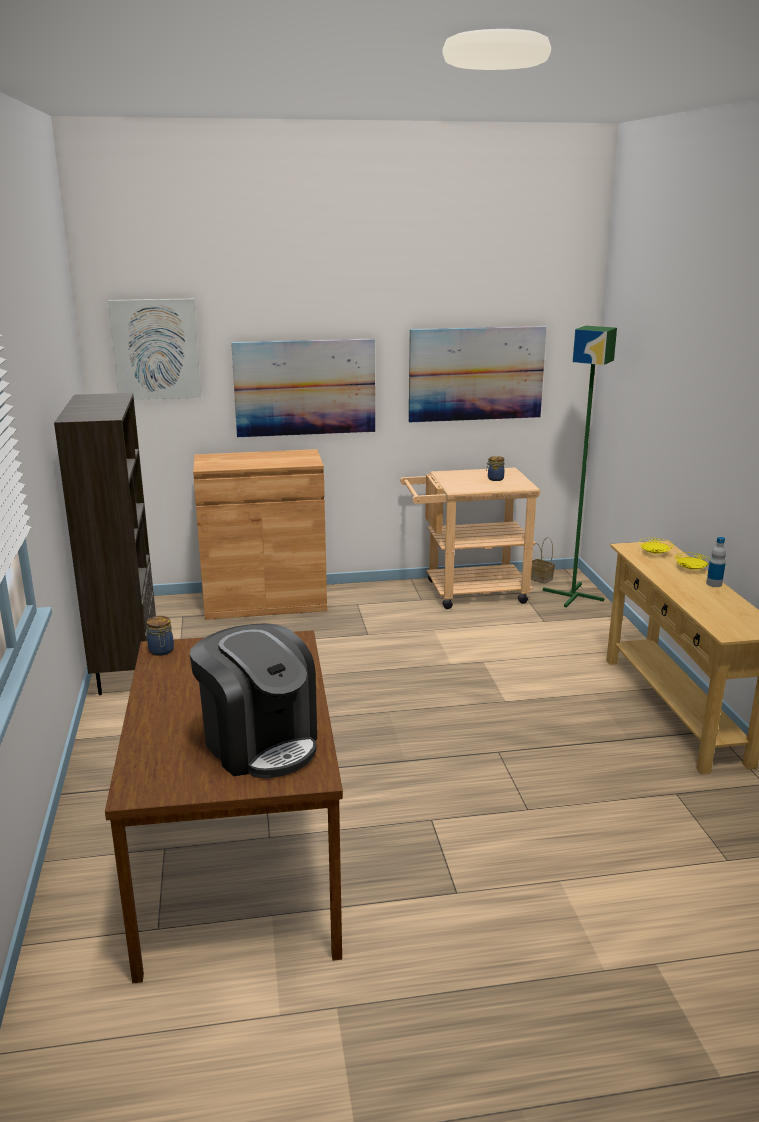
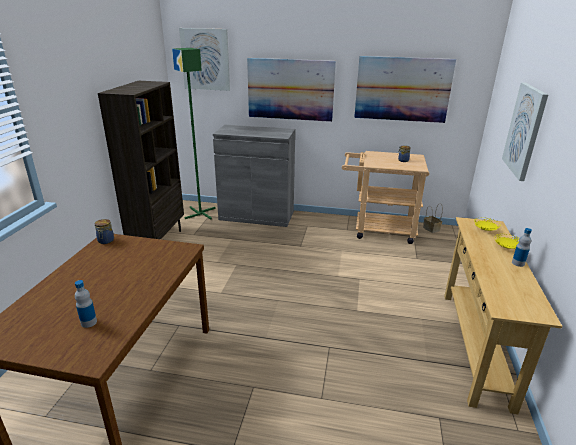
camera: 20 degrees right, 5 degrees up
(259, 743) = (89, 322): coffee machine -> bottle
(265, 602) = (256, 216): brown cabinet -> grey cabinet
(574, 595) = (447, 244): green floor lamp -> green floor lamp (201, 213)
(675, 418) = (525, 130): none -> picture

